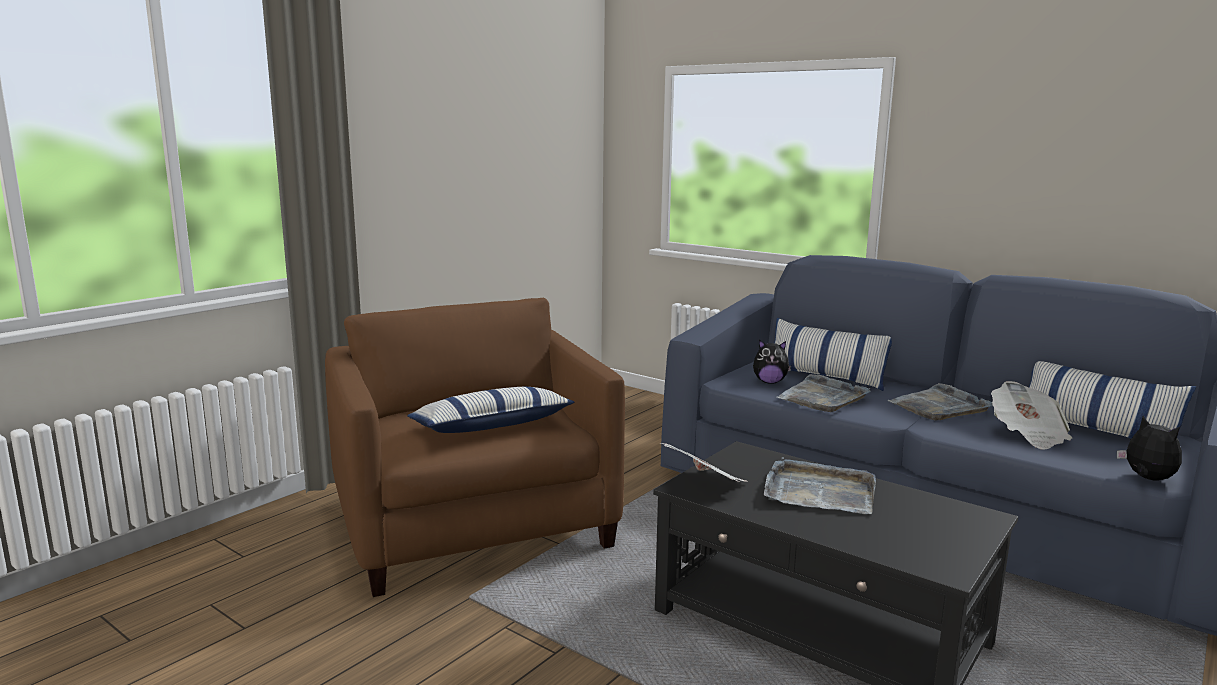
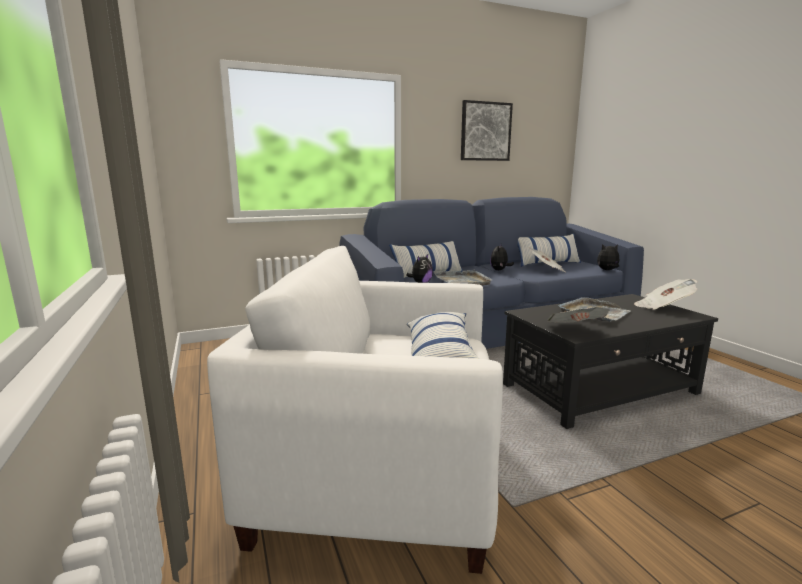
camera: 60 degrees left, 0 degrees up
(474, 525) = (381, 471): brown armchair -> white armchair
(939, 406) = (499, 270): grey tray -> plush toy
(955, 542) = (663, 307): none -> newspaper
(1068, 144) = (485, 131): none -> picture

